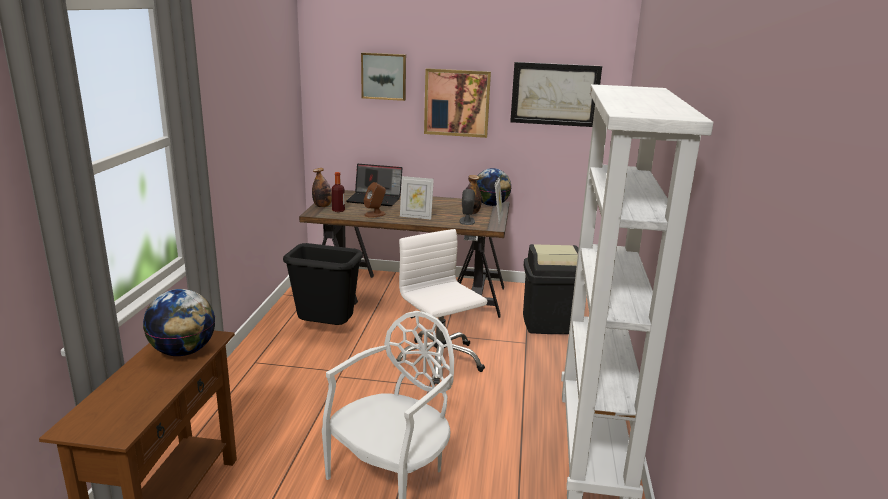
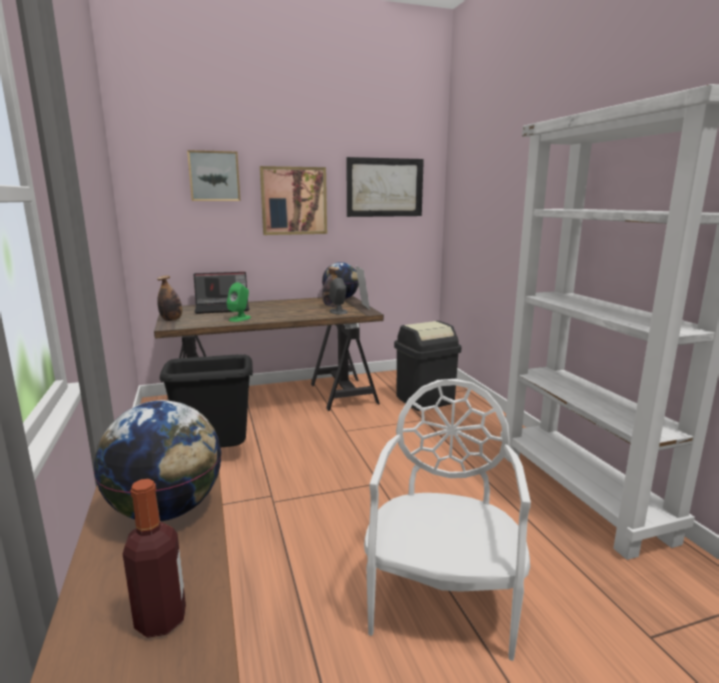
camera: 25 degrees left, 5 degrees down
(338, 210) = (195, 321): bottle -> bottle (161, 620)
(375, 214) = (240, 318): brown speaker -> green speaker
(416, 217) = (284, 315): picture frame -> none
(439, 360) = (363, 456): white office chair -> none

